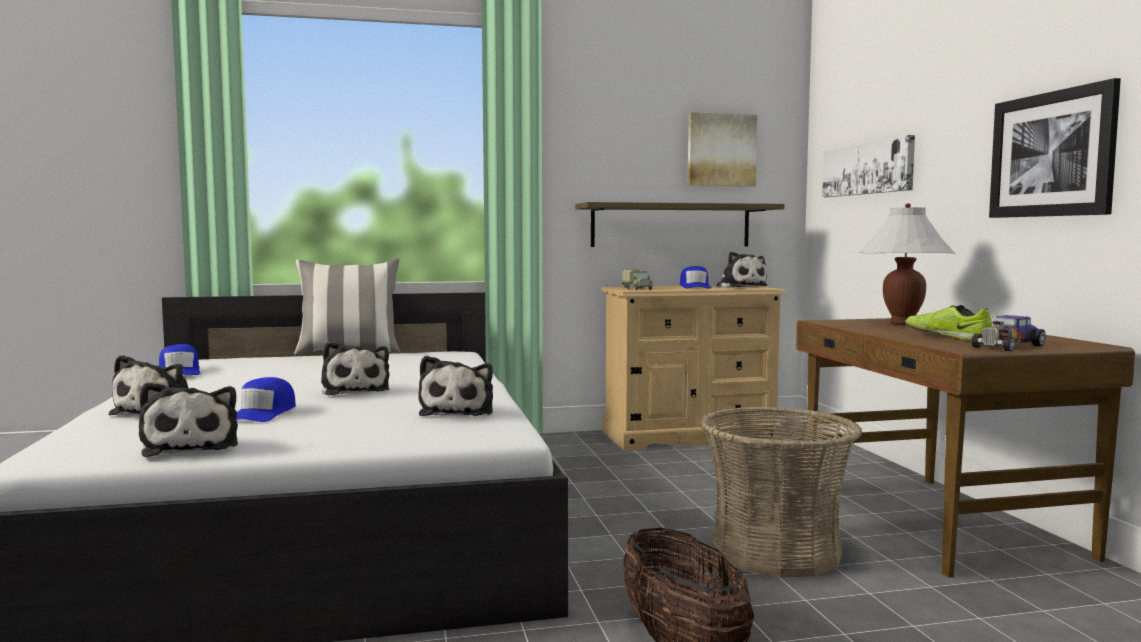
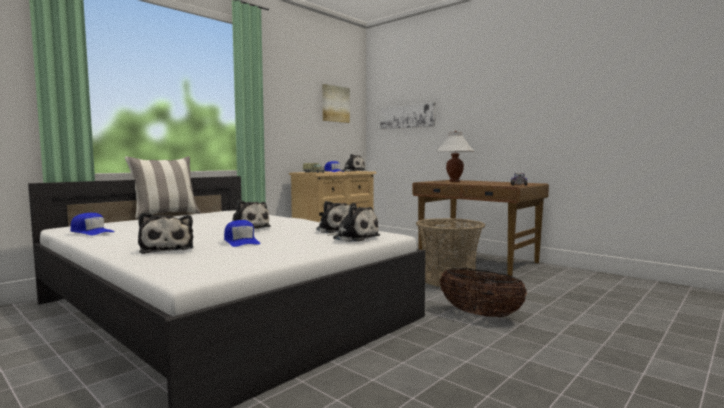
camera: 35 degrees left, 0 degrees up
(192, 446) = (261, 257): plush toy -> plush toy (354, 238)
(671, 225) = (316, 141): shelf -> none
(947, 336) = (489, 183): shoe -> none
(1052, 154) = (507, 113): picture -> none

